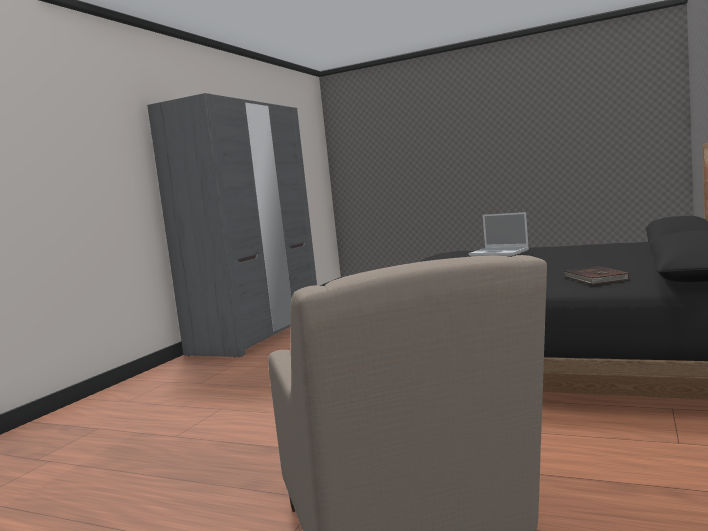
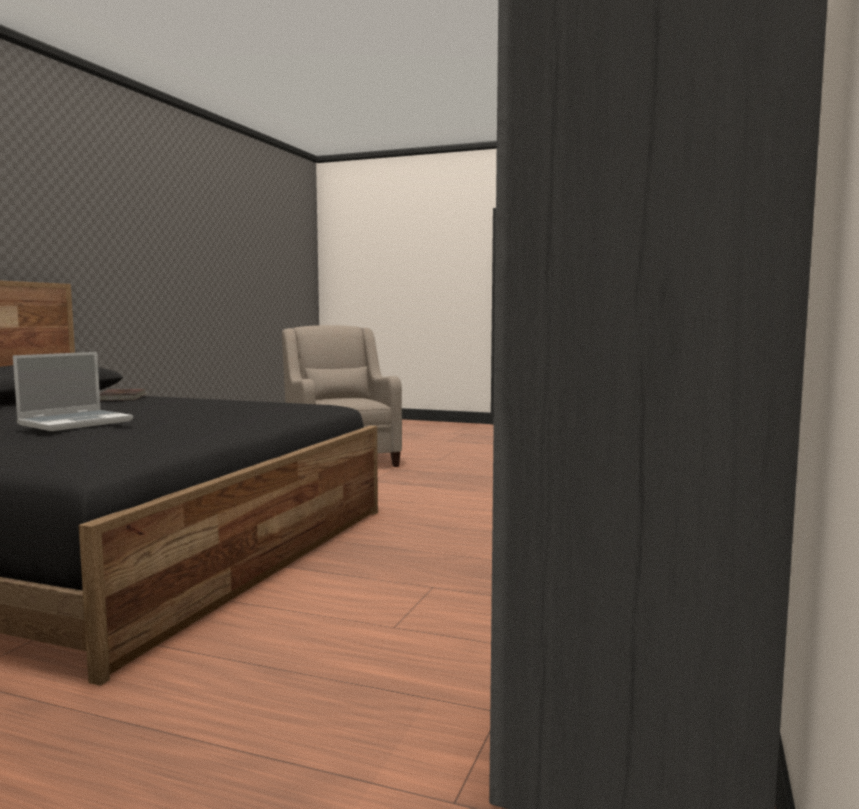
camera: 175 degrees right, 0 degrees up
(500, 253) = (76, 423): laptop -> laptop turned 90 degrees clockwise

